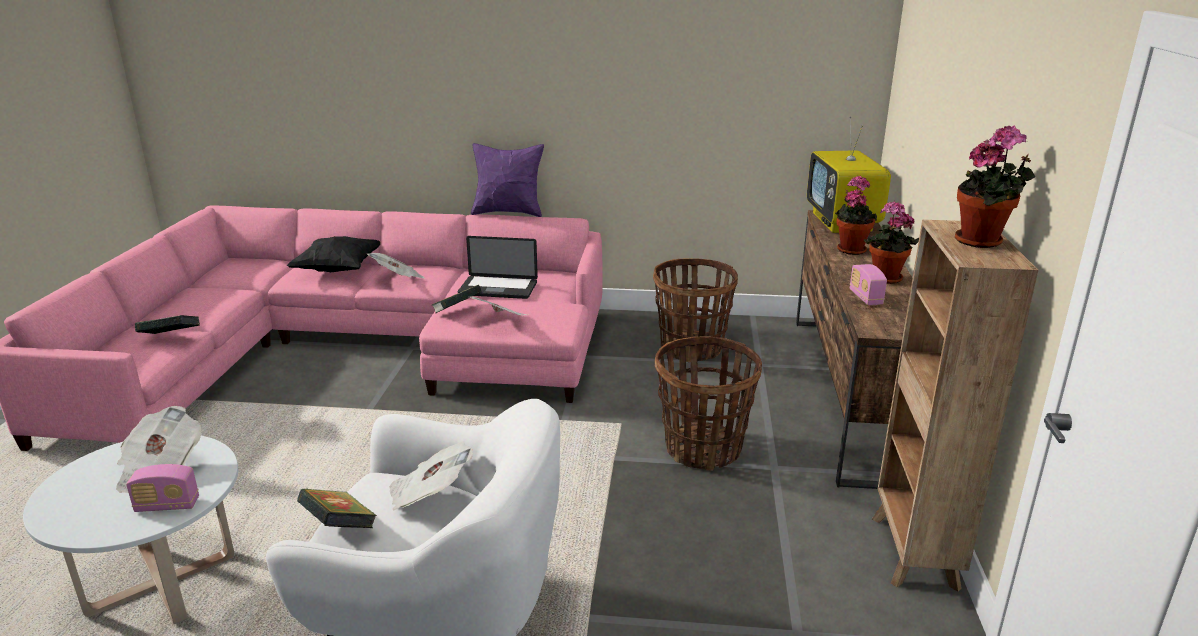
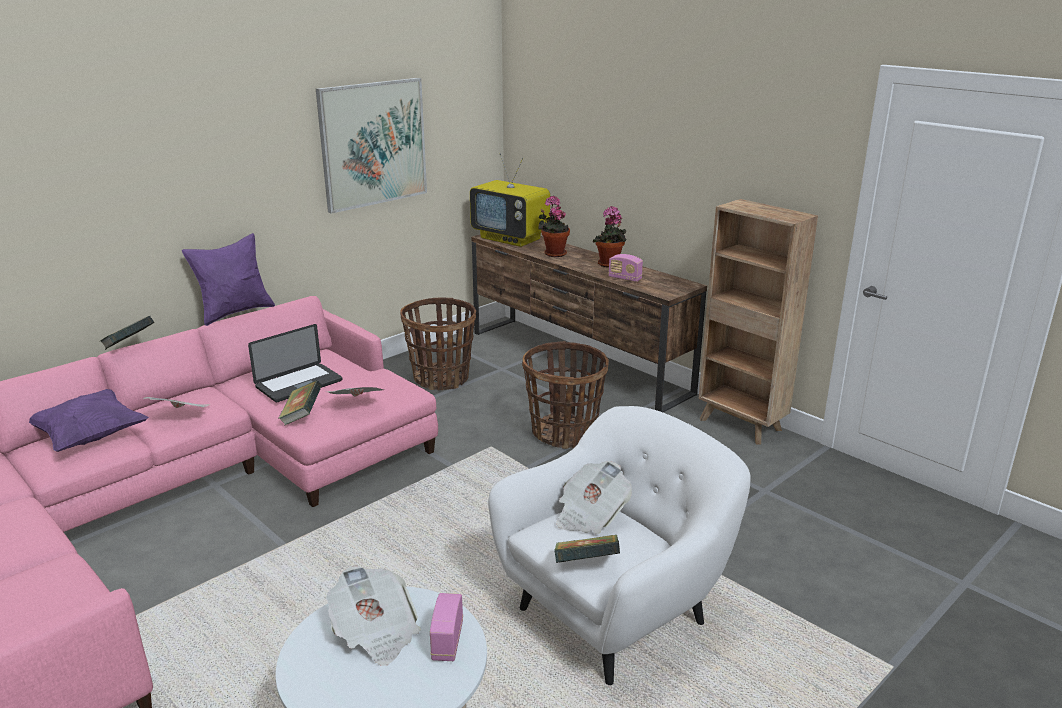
camera: 50 degrees left, 0 degrees up
(167, 505) = (447, 642): radio -> radio turned 150 degrees clockwise
(171, 338) = (58, 575): book -> book (129, 346)
(338, 269) = (90, 437): black pillow -> purple pillow
(694, 80) = (373, 144): none -> picture
(982, 242) = (768, 209): potted plant -> none

